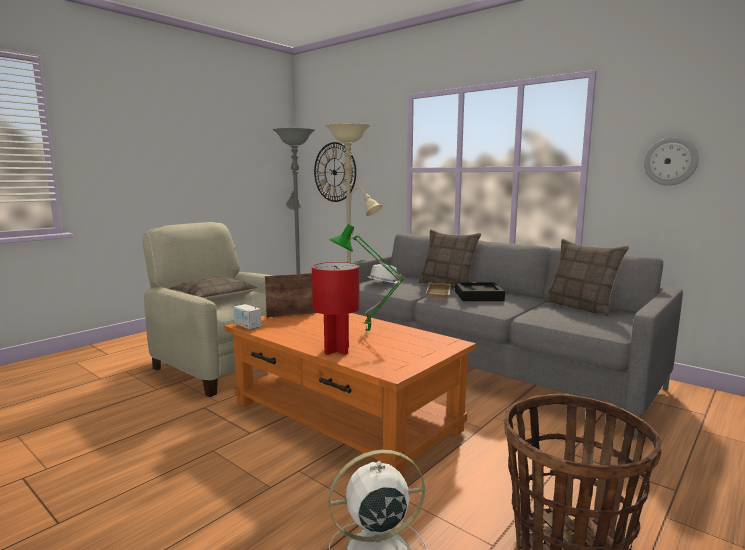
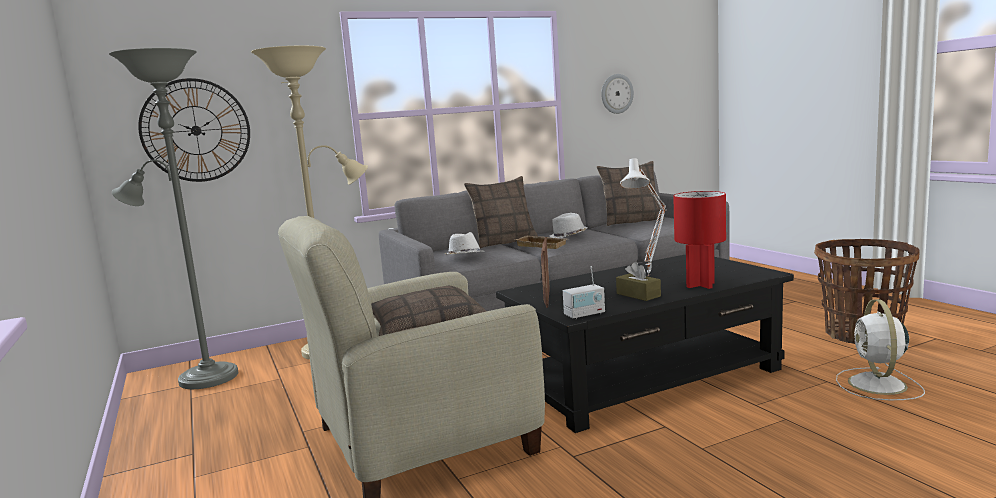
camera: 65 degrees left, 0 degrees up
(301, 335) = (638, 295): none -> brown tissue box
(345, 416) = (646, 377): orange coffee table -> black coffee table
(366, 334) = (651, 275): green table lamp -> white table lamp
(478, 296) = (568, 236): black tray -> white hat

